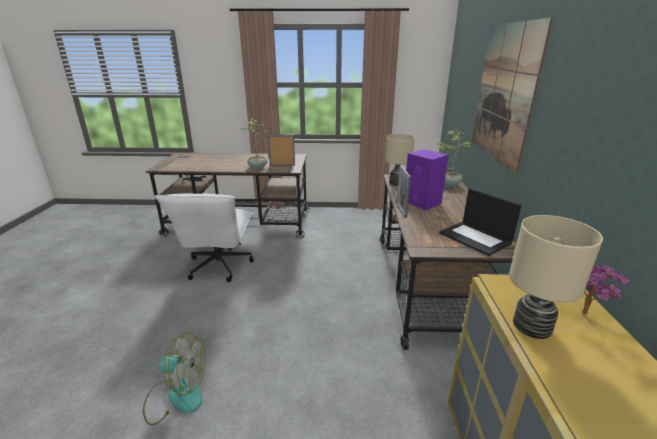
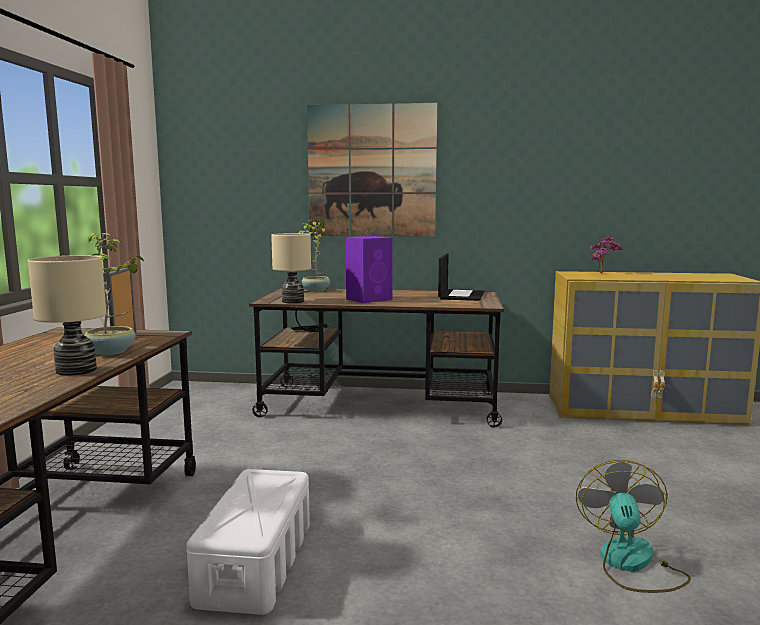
camera: 85 degrees left, 15 degrees down
(220, 265) = (256, 563): white office chair -> white storage box
(401, 210) = (391, 304): picture frame -> none
(476, 238) = (461, 295): laptop -> laptop turned 45 degrees counterclockwise
(532, 326) = (624, 278): beige table lamp -> beige table lamp (76, 370)

